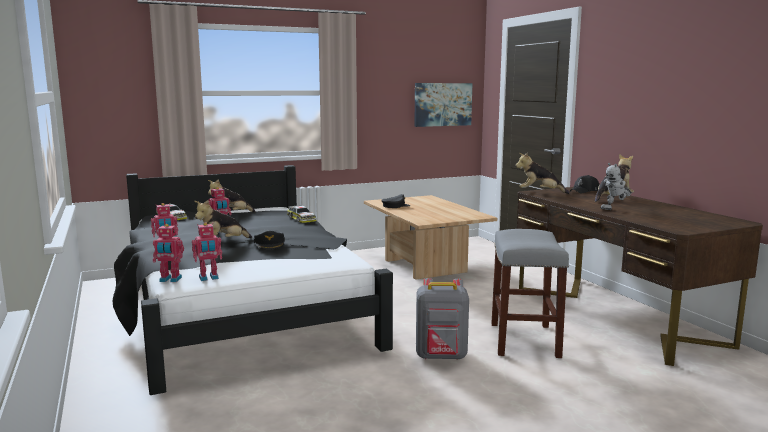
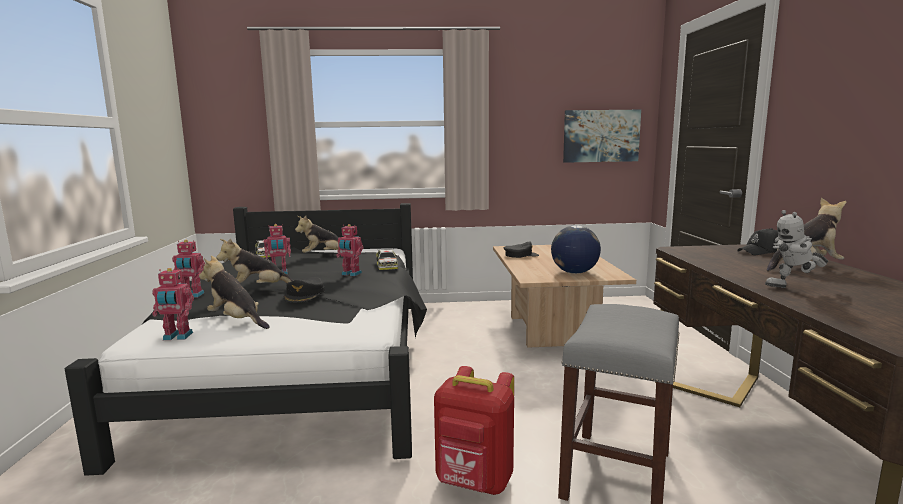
camera: 20 degrees right, 0 degrees up
(170, 280) = (137, 334): toy robot -> toy robot (351, 274)
(441, 356) = (474, 482): grey backpack -> red backpack
(450, 216) = (574, 272): none -> globe
(539, 193) = (688, 251): plush toy -> plush toy (236, 321)

